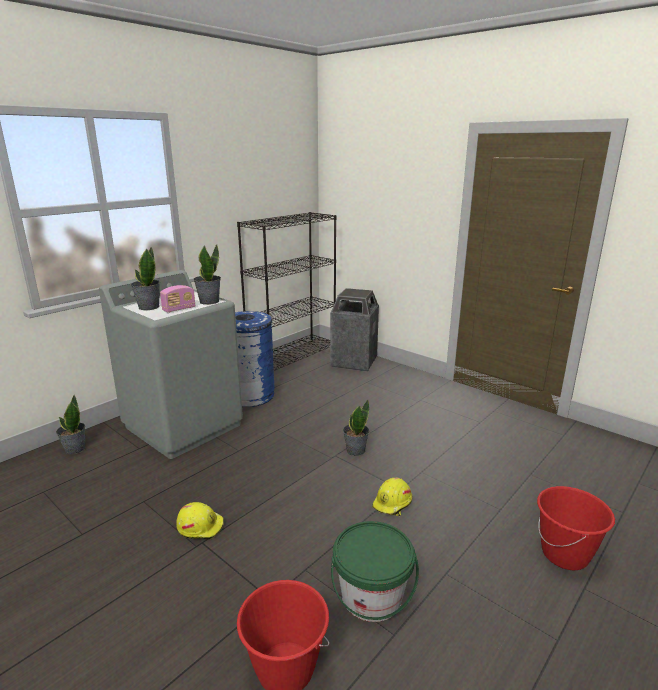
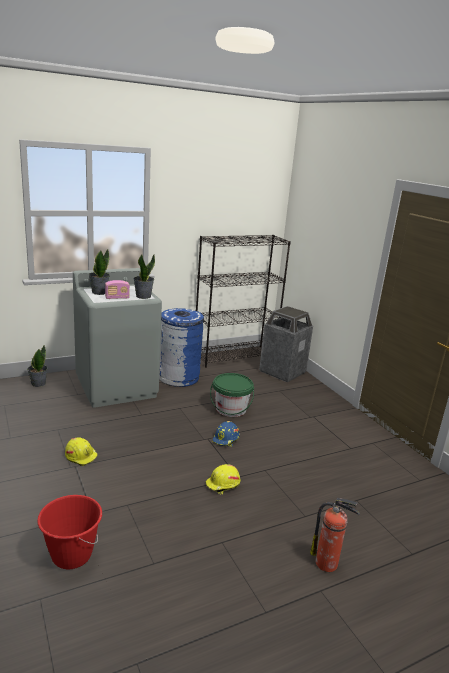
camera: 20 degrees right, 0 degrees up
(355, 450) = (226, 439): potted plant -> blue hard hat
(372, 596) = (158, 536): green bucket -> green bucket (231, 409)
(565, 554) = (327, 564): red bucket -> fire extinguisher

